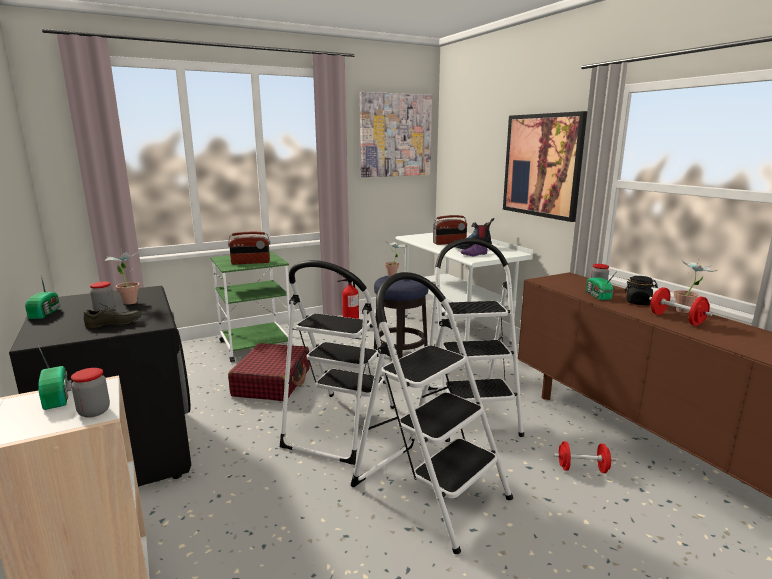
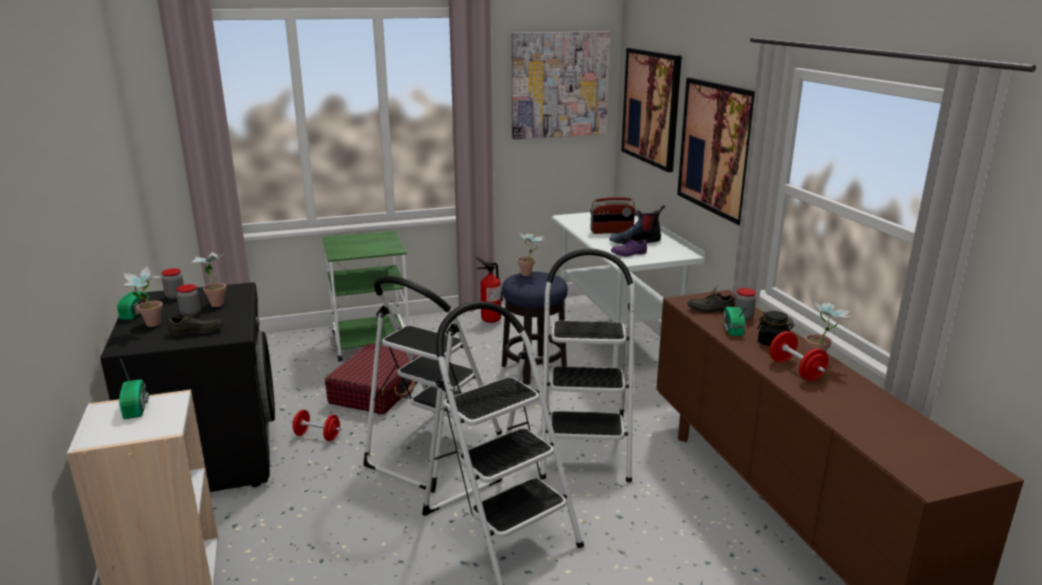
camera: 10 degrees right, 5 degrees up
(63, 322) = (150, 326): none -> potted plant
(94, 411) = (163, 425): jar -> jar (175, 296)
(250, 262) = (364, 248): radio -> none
(471, 147) = (651, 107): none -> picture
(567, 284) = (710, 309): none -> grey shoe
(582, 468) = (678, 525): red dumbbell -> red dumbbell (317, 436)

